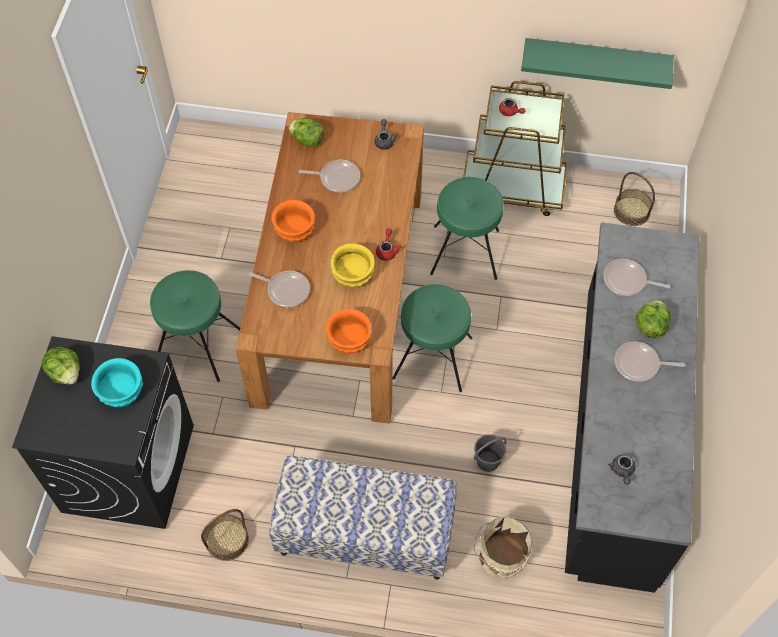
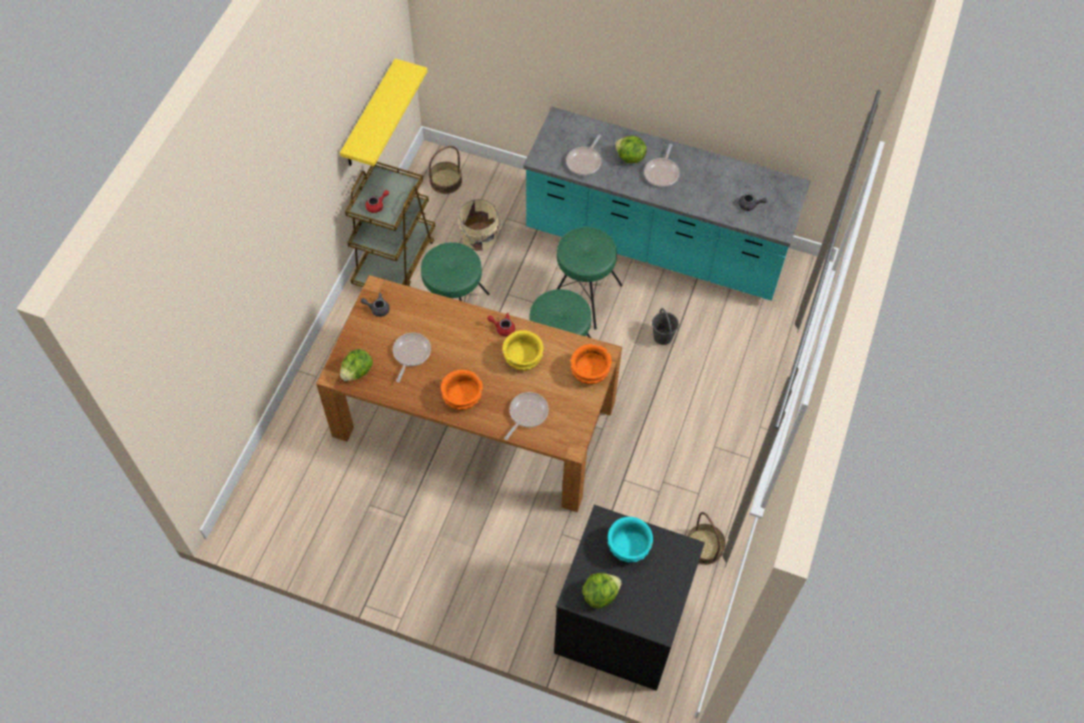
camera: 80 degrees left, 0 degrees up
(198, 345) = (501, 549): green stool -> green stool (584, 296)
(364, 534) = (714, 438): bench -> none
(500, 558) = (747, 345): beige bucket -> beige bucket (480, 237)
(596, 59) = (369, 115): green shelf -> yellow shelf
(615, 435) = (655, 245): black counter -> turquoise counter

